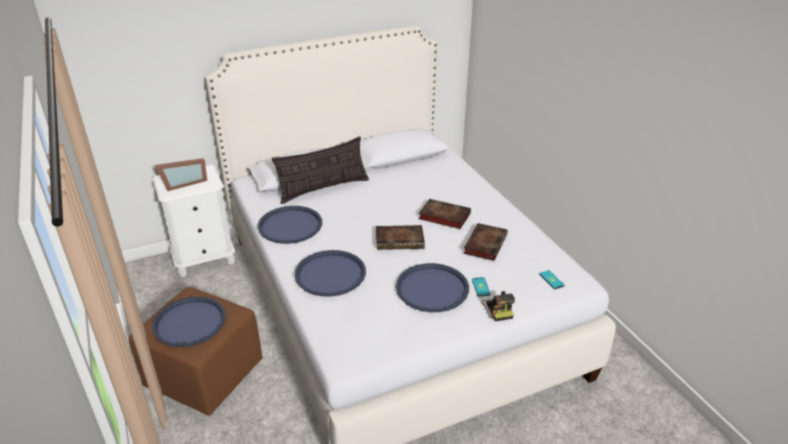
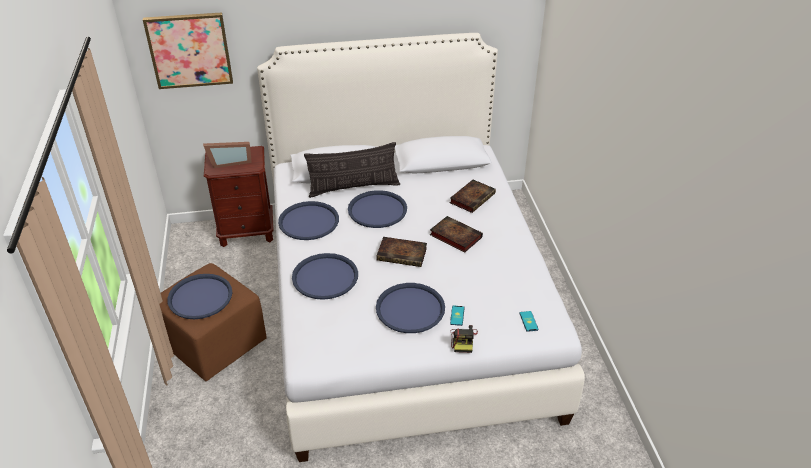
camera: 15 degrees right, 5 degrees up
(129, 66) = (189, 50): none -> picture
(204, 259) = (247, 232): white nightstand -> brown nightstand
(356, 204) = (377, 210): none -> blue tray
(485, 243) = (482, 272): book -> book (472, 198)

